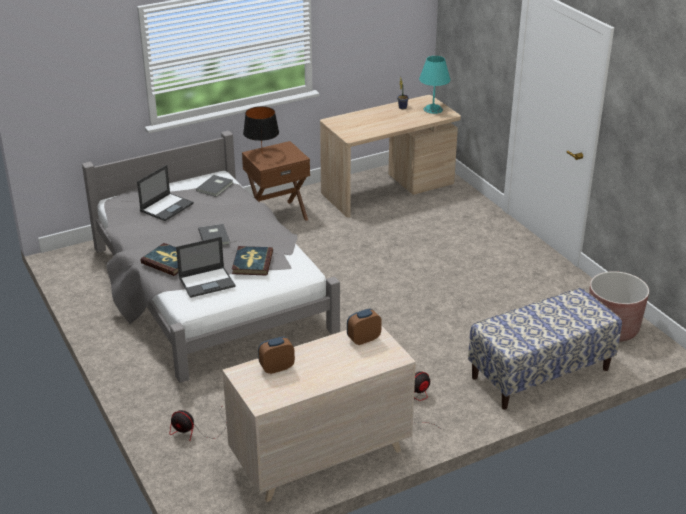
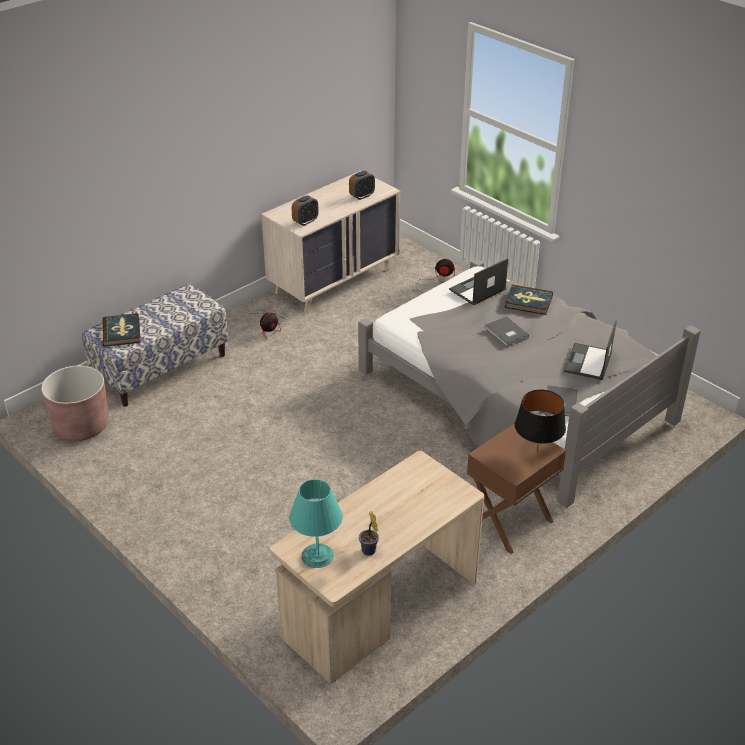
camera: 165 degrees right, 5 degrees up
(252, 263) = (448, 313): book -> book (122, 332)

